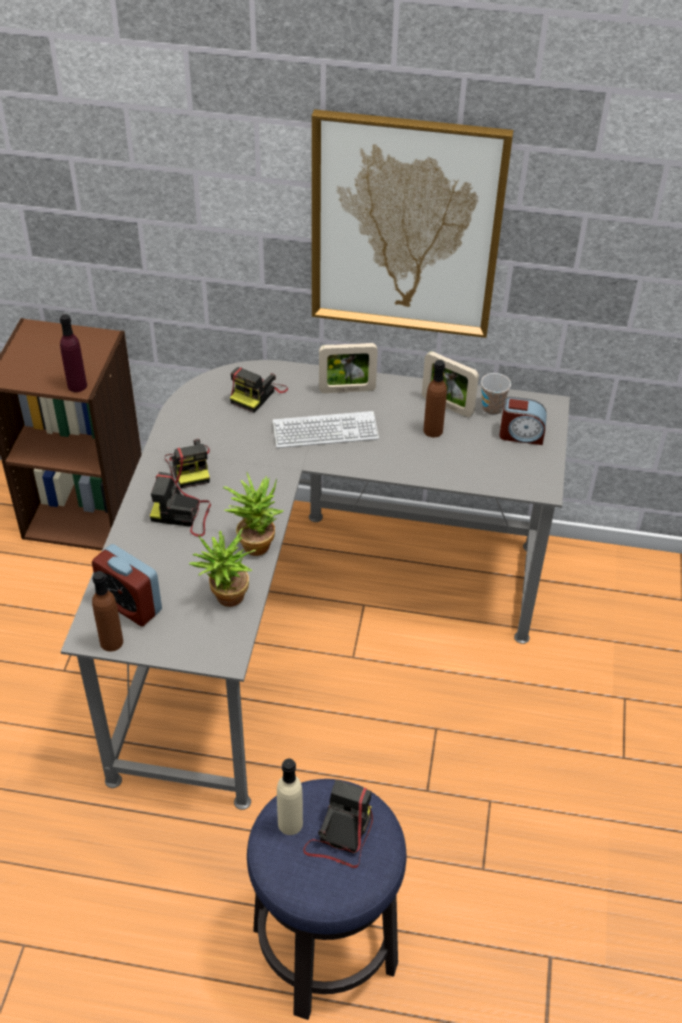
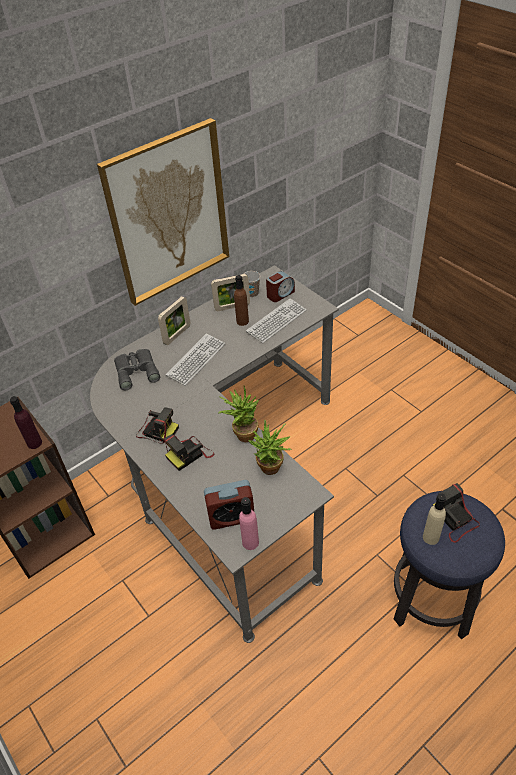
camera: 45 degrees left, 0 degrees up
(111, 642) = (250, 542): brown bottle -> pink bottle
(257, 394) = (136, 370): camera -> grey binoculars
(468, 461) = (276, 321): none -> keyboard

